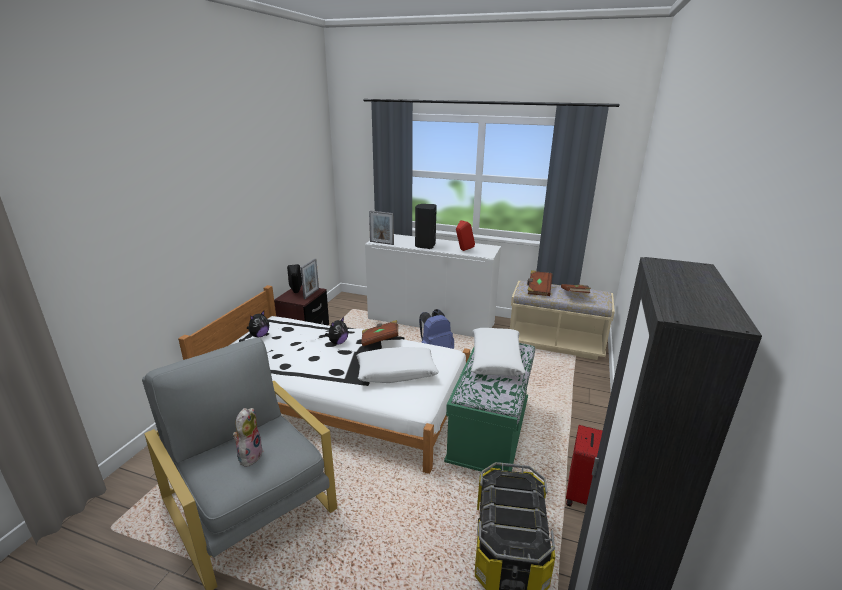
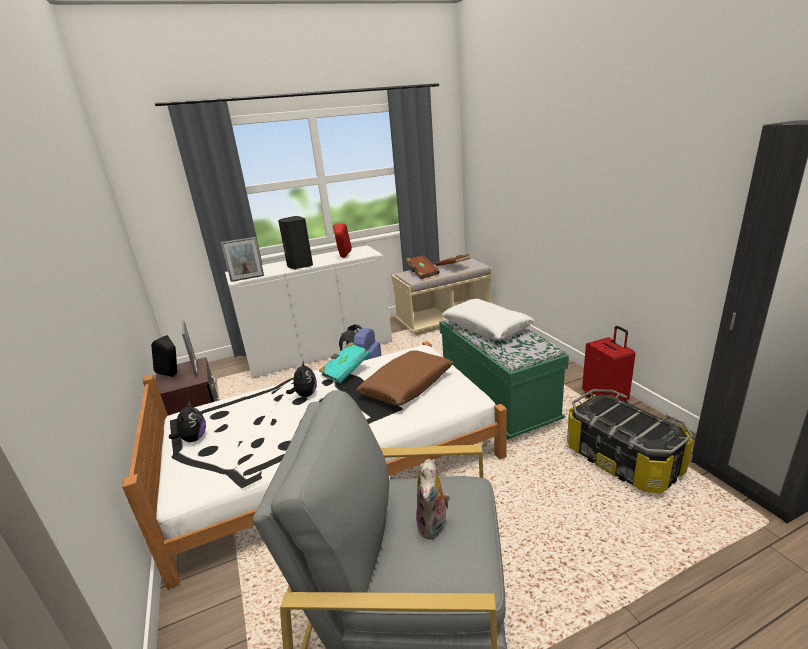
camera: 40 degrees left, 0 degrees up
(249, 455) = (434, 525): plush toy -> plush toy turned 135 degrees counterclockwise
(380, 340) = (345, 371): brown book -> turquoise book
(396, 372) = (407, 385): white pillow -> brown pillow

